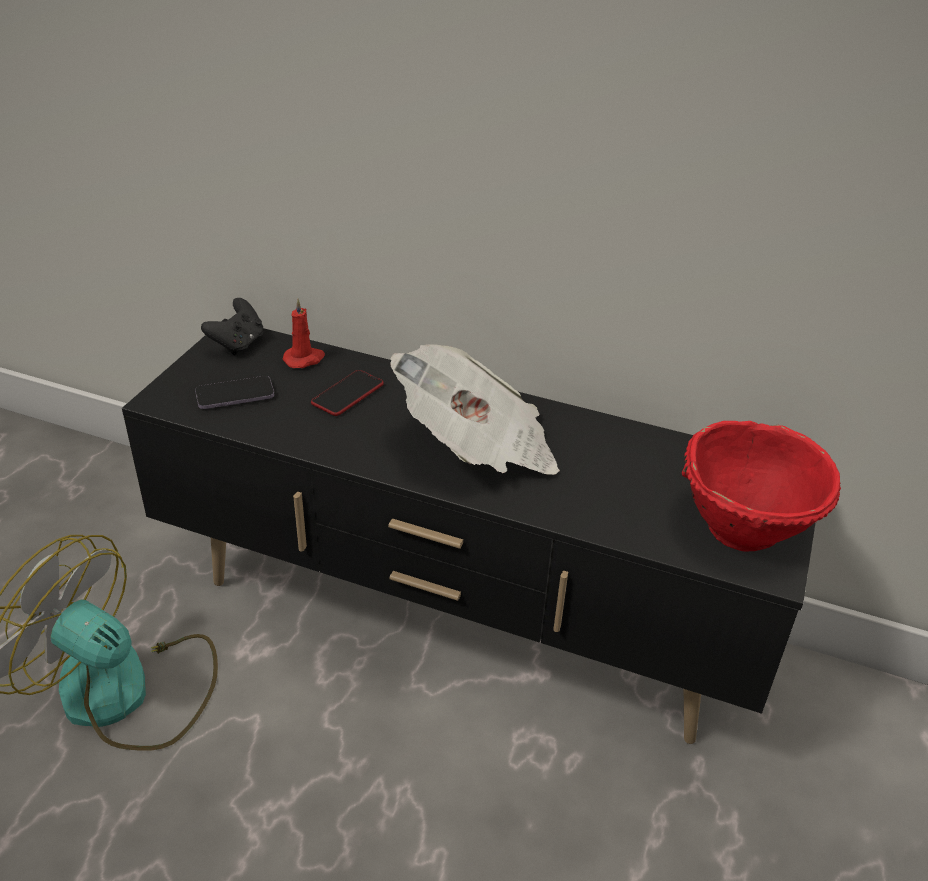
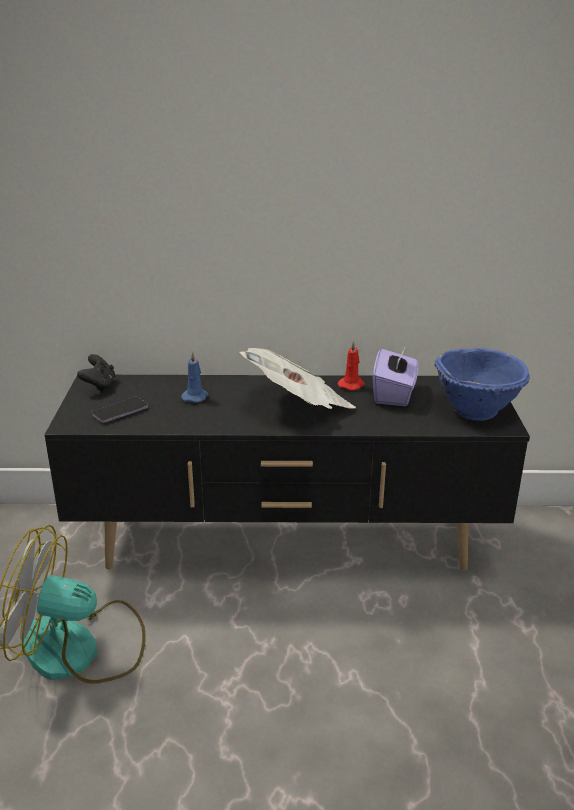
camera: 20 degrees left, 10 degrees down
(304, 359) = (152, 384): red candle -> red candle (352, 385)
(347, 394) = (195, 396): phone -> blue candle
(634, 462) = (394, 394): none -> purple tissue box
(746, 527) = (476, 410): red bowl -> blue bowl

